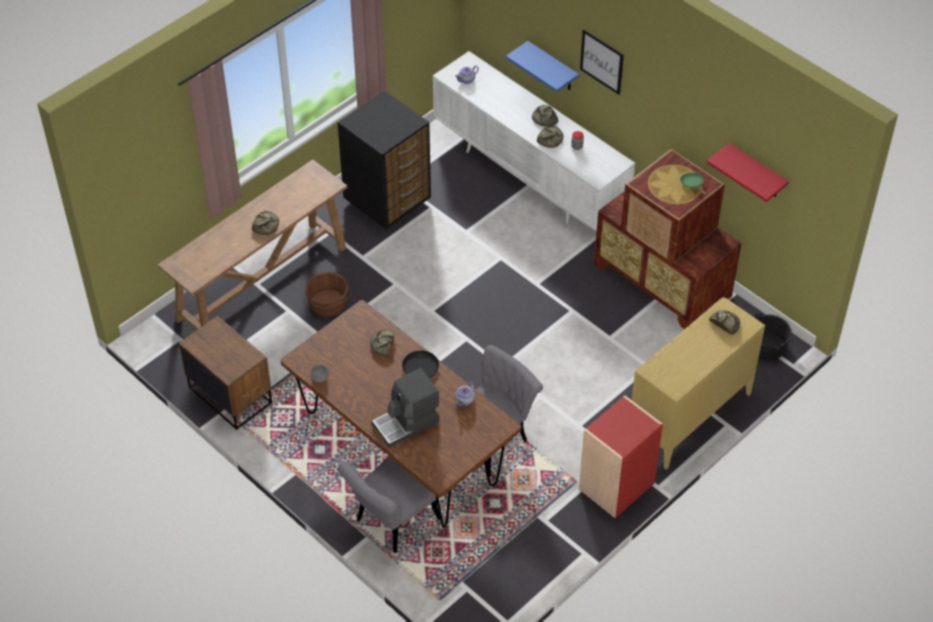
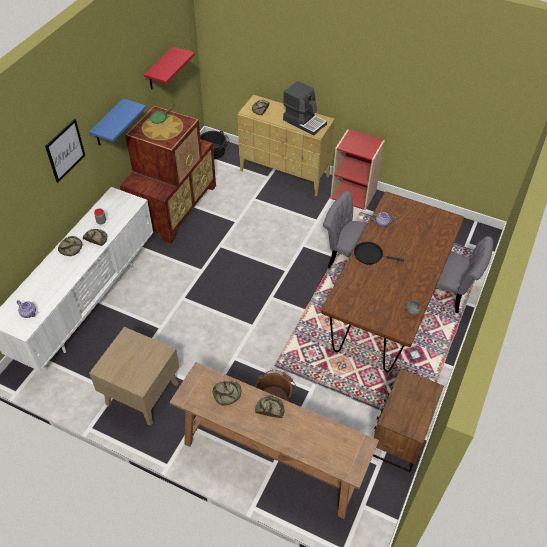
camera: 110 degrees left, 0 degrees up
(383, 344) = (359, 282): bread -> bread (227, 394)
(388, 202) = (141, 393): black dresser -> beige nightstand
(406, 423) = (420, 248): coffee machine -> coffee machine (304, 122)
(552, 67) = (40, 218): blue shelf -> blue shelf (108, 124)

